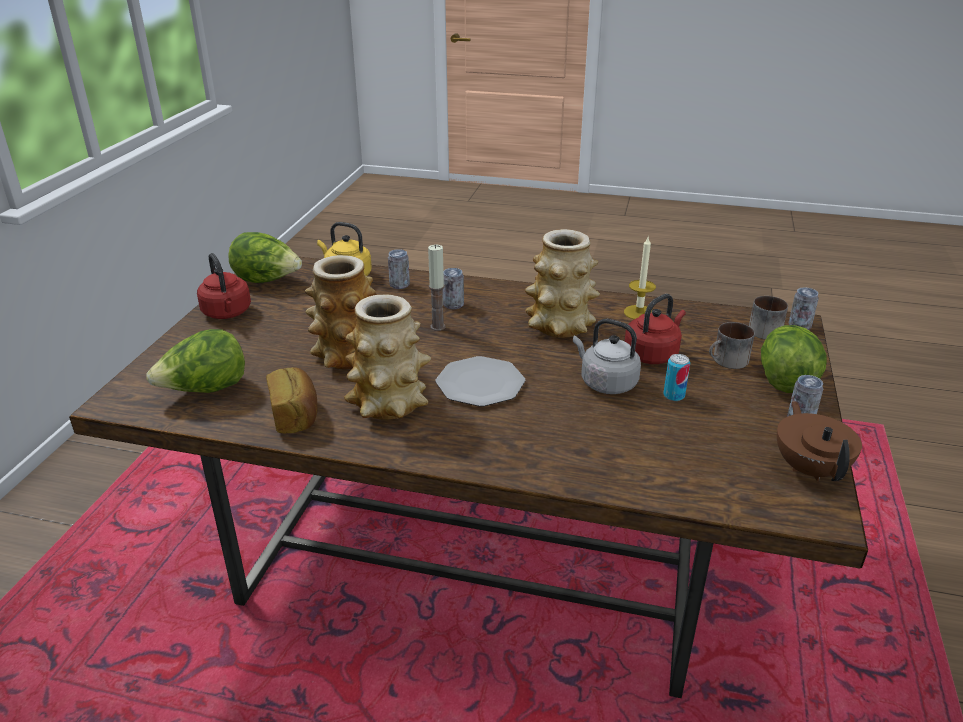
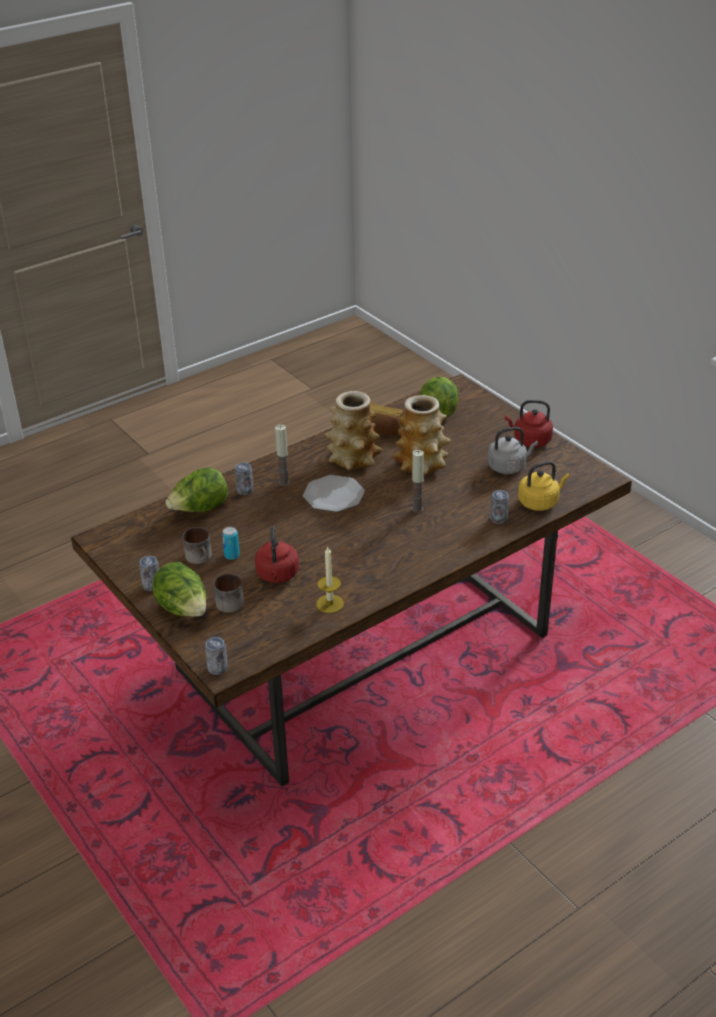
camera: 130 degrees right, 5 degrees up
(267, 281) = (567, 468): lettuce -> lettuce (200, 510)
(453, 305) = (440, 528): can -> can (245, 490)
(503, 430) = (284, 483): none -> candle
(560, 326) = (357, 558): vase -> none
(605, 383) = (276, 538): grey kettle -> grey kettle (508, 466)
(763, 329) = (237, 647): mug -> mug (201, 557)
(810, 468) = (123, 559): brown teapot -> none

